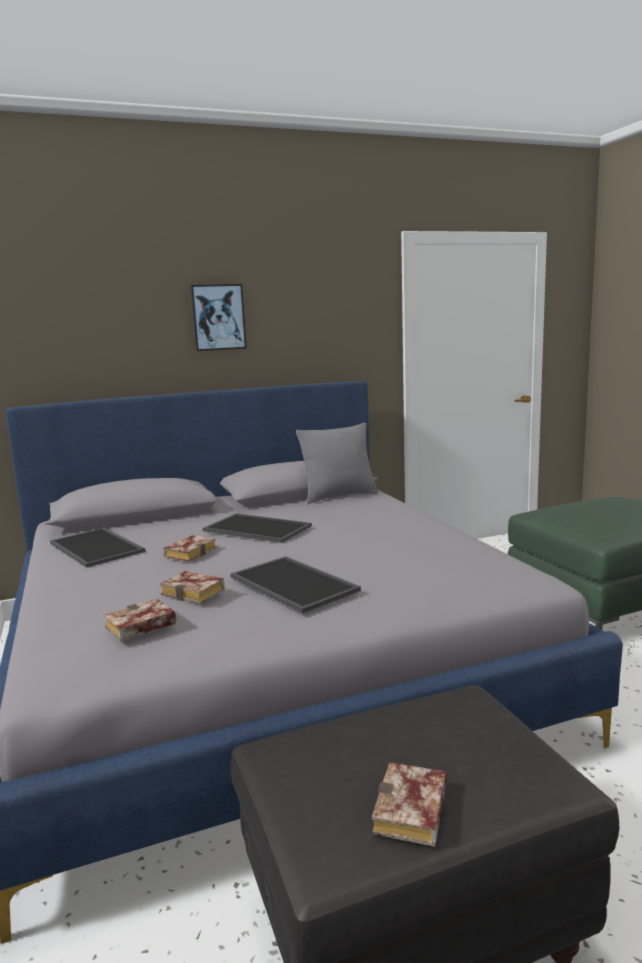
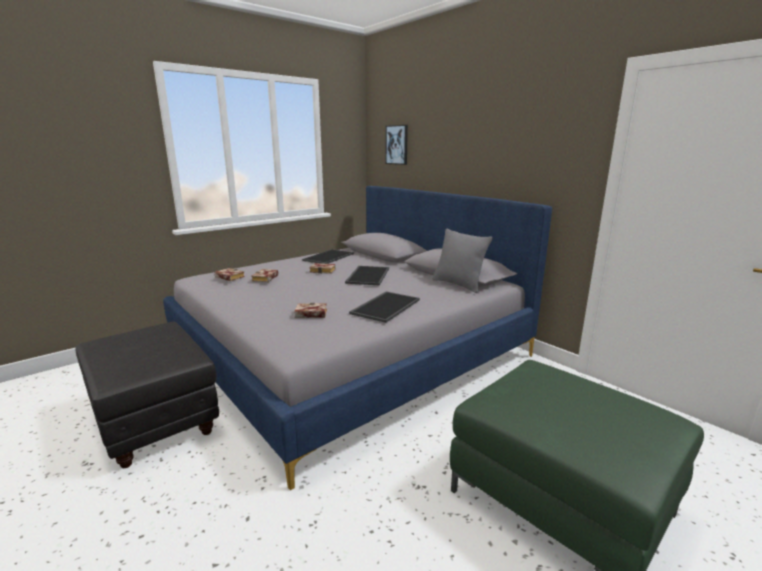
camera: 70 degrees right, 5 degrees up
(218, 317) = (464, 143): picture -> picture (397, 145)
(290, 584) = (279, 292): tray -> tray (385, 306)
(413, 814) = (108, 352): book -> book (309, 314)

